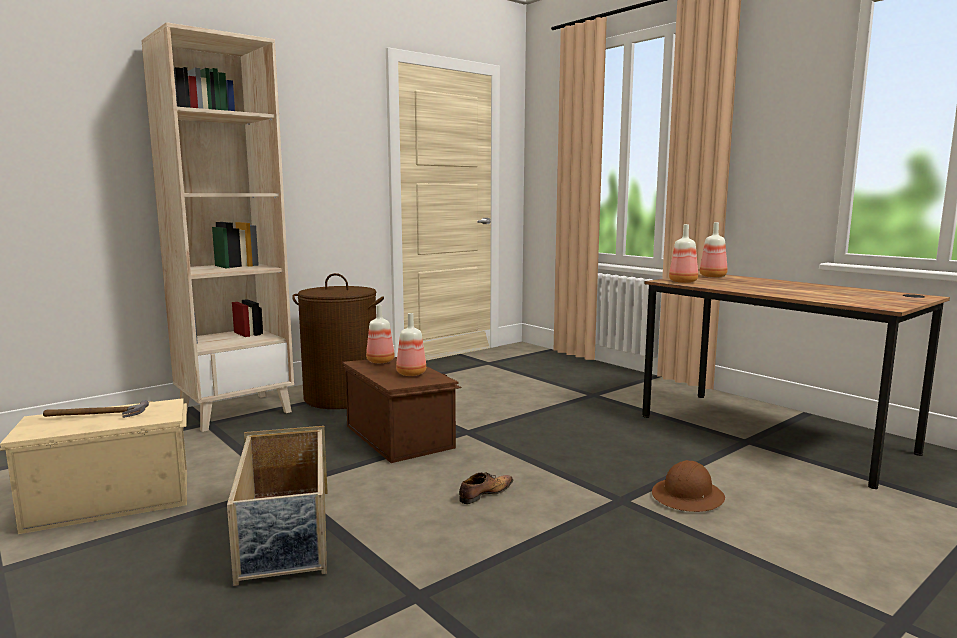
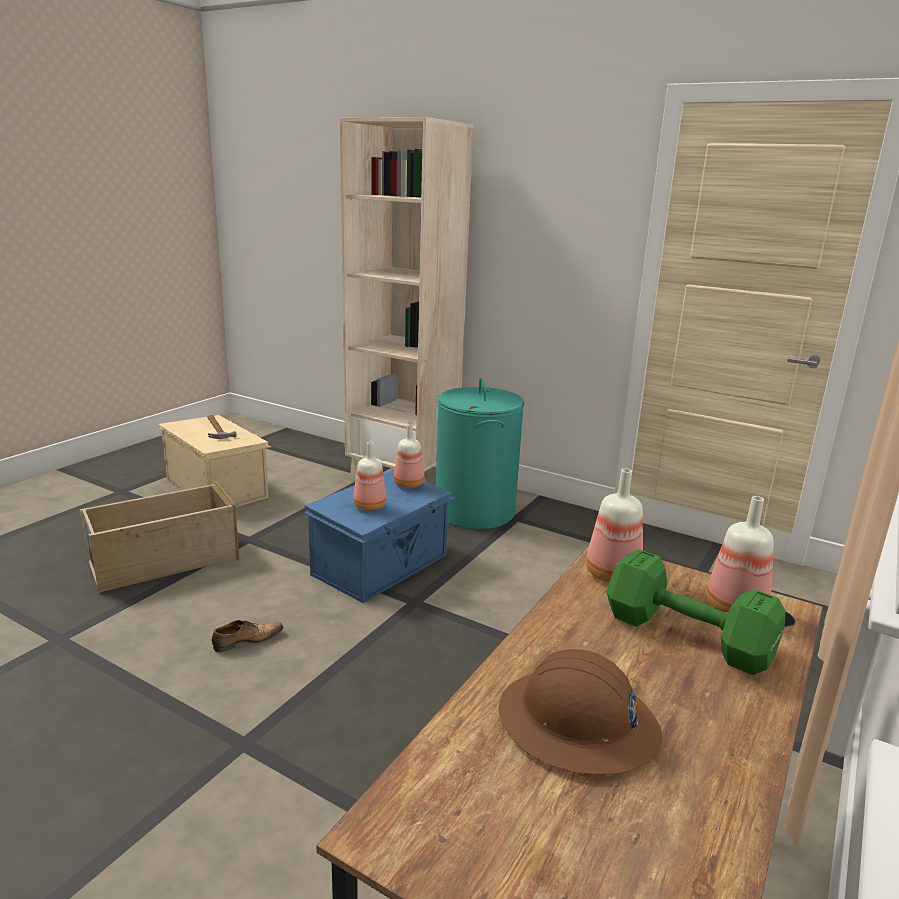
camera: 70 degrees right, 10 degrees up
(342, 397) = (475, 511): brown laundry basket -> turquoise laundry basket
(400, 436) = (382, 565): brown storage box -> blue storage box
(485, 494) = (246, 641): shoe -> shoe turned 60 degrees counterclockwise
(688, 497) = (261, 809): brown hard hat -> brown hard hat (577, 724)
(738, 281) = (690, 638): none -> green dumbbell

